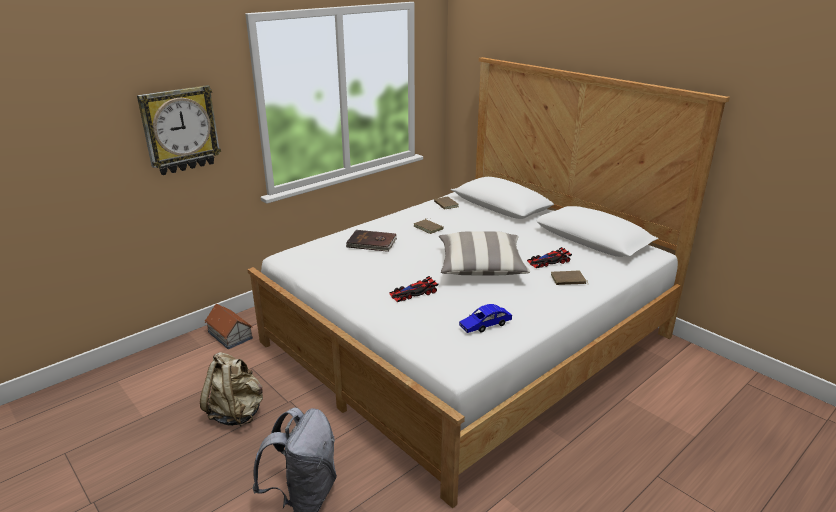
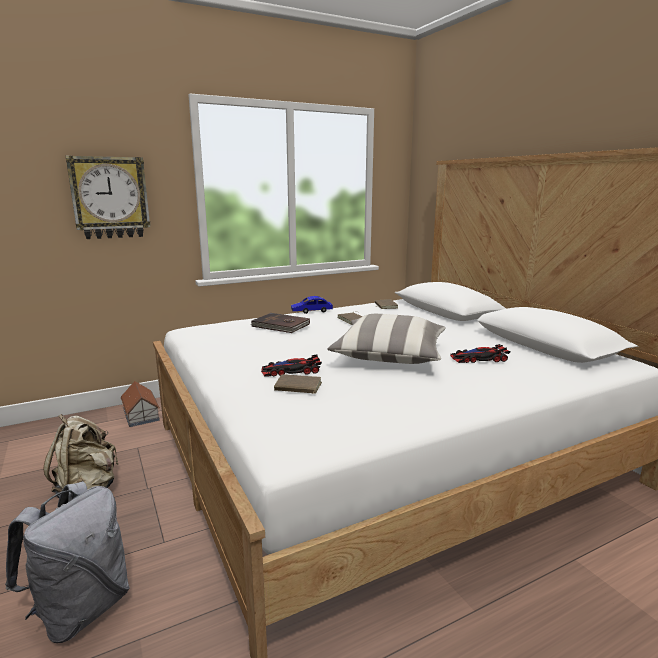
camera: 15 degrees right, 10 degrees down
(485, 325) = (355, 412): blue toy car -> blue toy car (311, 311)
(568, 280) = (497, 379): brown book -> brown book (297, 387)

